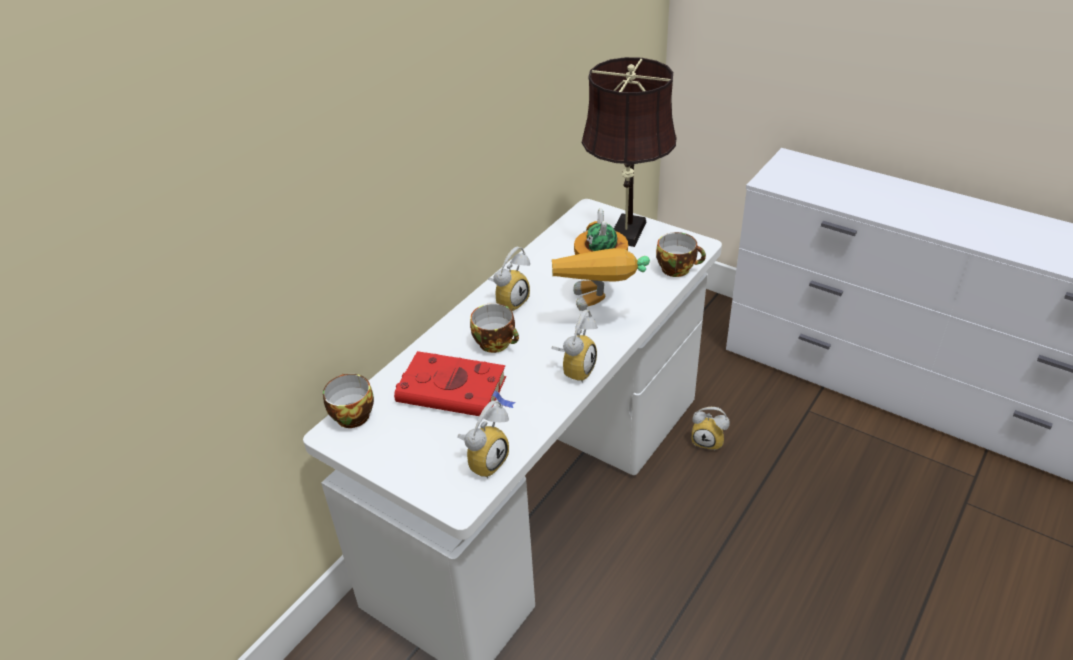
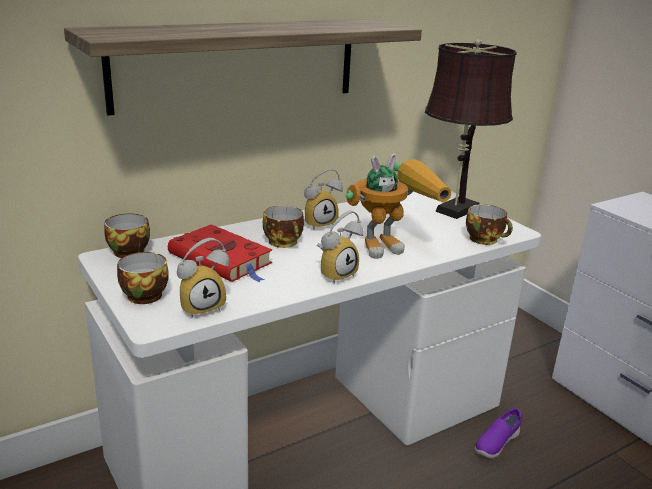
camera: 20 degrees right, 15 degrees down
(400, 172) = (238, 63): none -> shelf
(417, 468) = (143, 295): none -> cup
(599, 308) = (392, 245): toy robot -> toy robot turned 135 degrees counterclockwise
(709, 441) = (496, 444): alarm clock -> purple shoe

